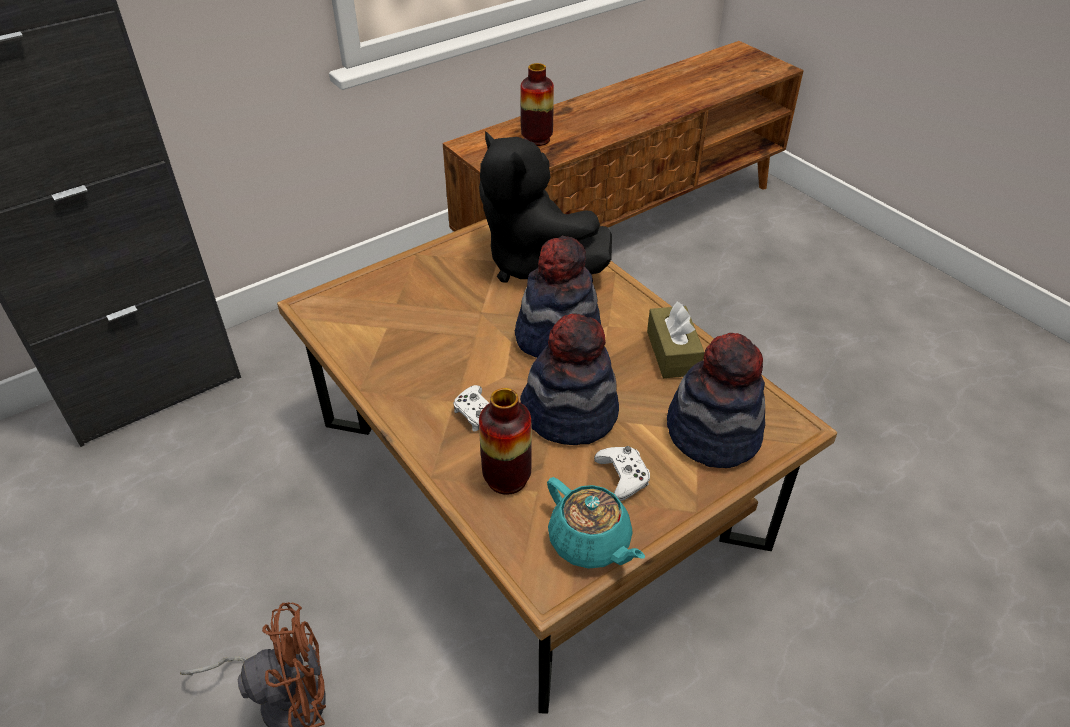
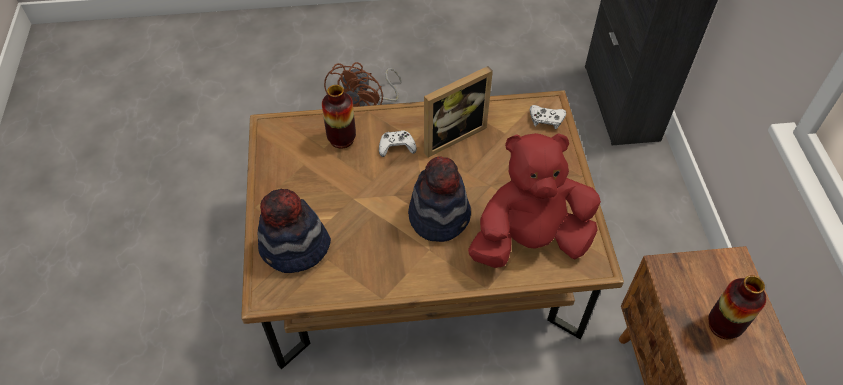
camera: 120 degrees right, 10 degrees up
(421, 372) = (450, 134): none -> picture frame
(533, 263) = (529, 241): black plush toy -> red plush toy
(569, 413) = (365, 187): hat -> none
(590, 543) = (275, 152): turquoise teapot -> none
(623, 476) = (302, 188): white game controller -> white game controller (546, 119)
(673, 353) = (375, 270): brown tissue box -> none

